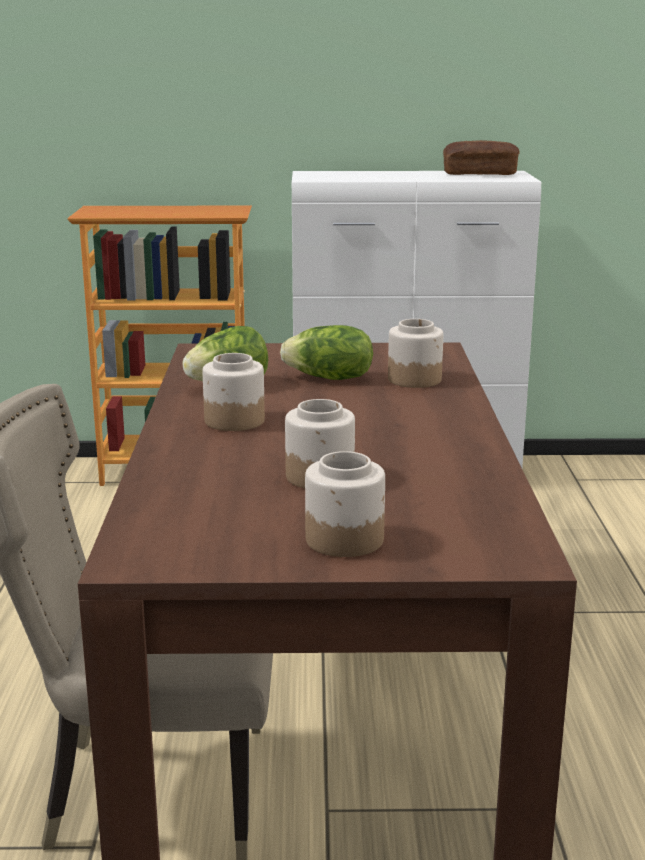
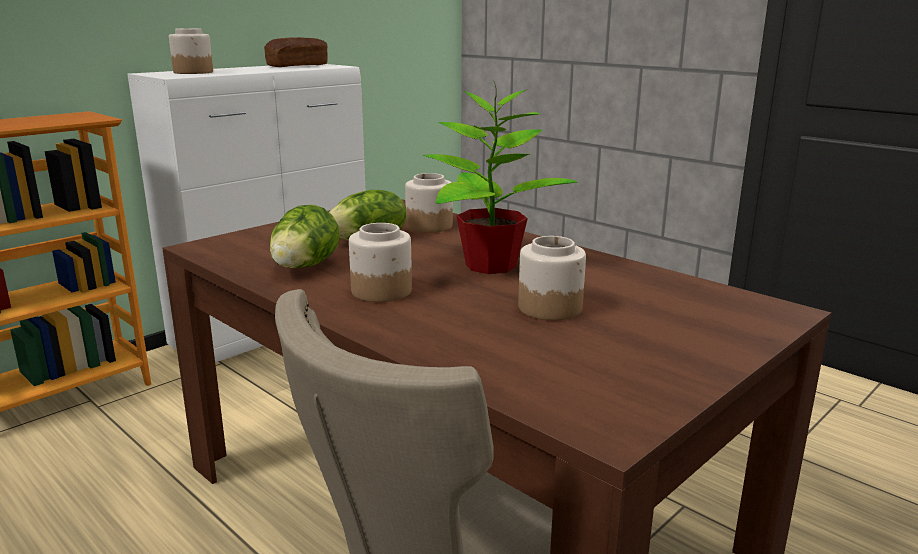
camera: 45 degrees left, 0 degrees up
(345, 540) = (681, 342): jar -> jar (193, 72)
(369, 428) = (489, 265): none -> potted plant

